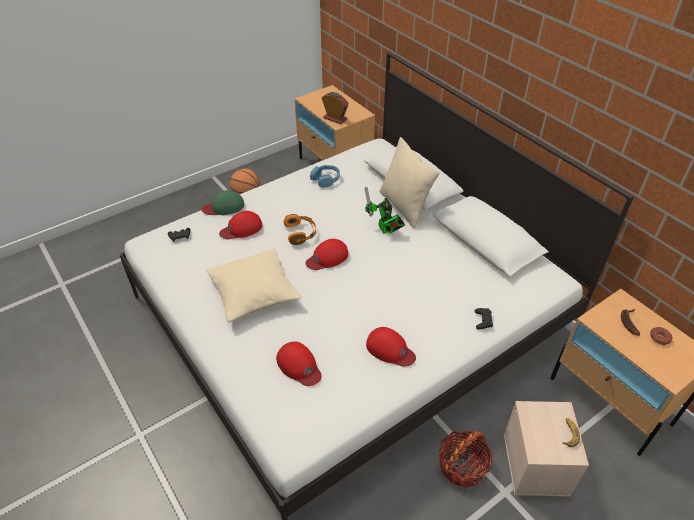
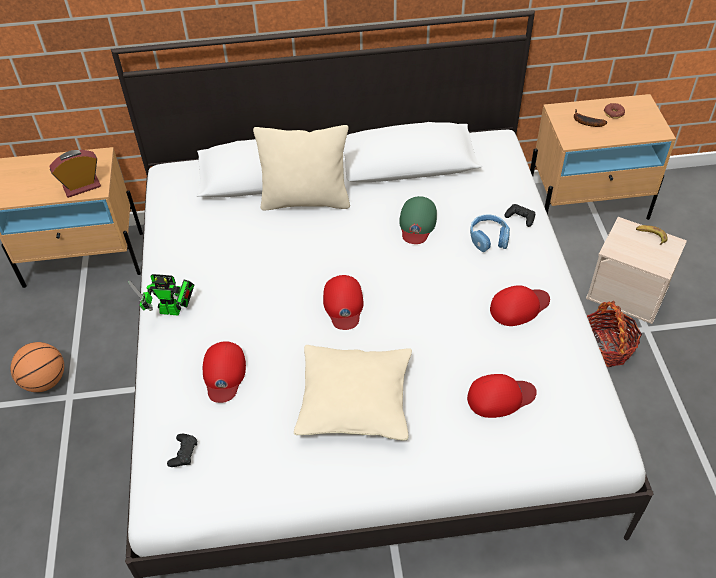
camera: 60 degrees left, 5 degrees up
(224, 207) = (158, 380): green cap -> green cap (417, 223)
(301, 233) = (280, 314): orange headphones -> none
(326, 179) = (193, 250): blue headphones -> blue headphones (488, 238)
(385, 230) = (333, 234): toy robot -> toy robot (173, 311)

